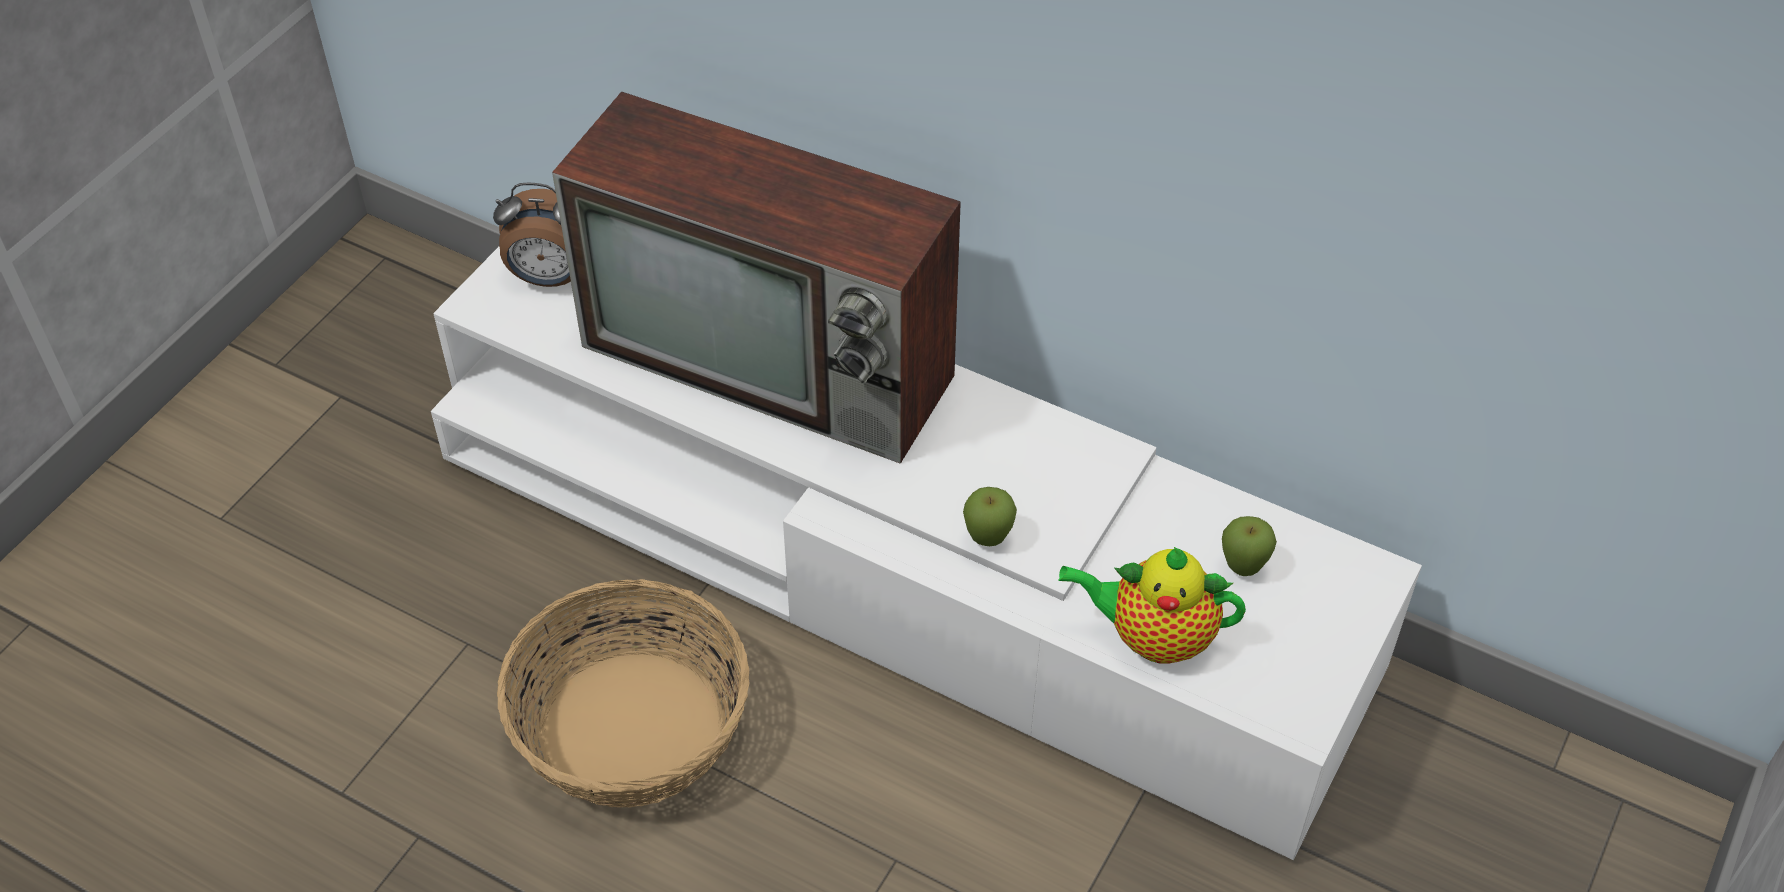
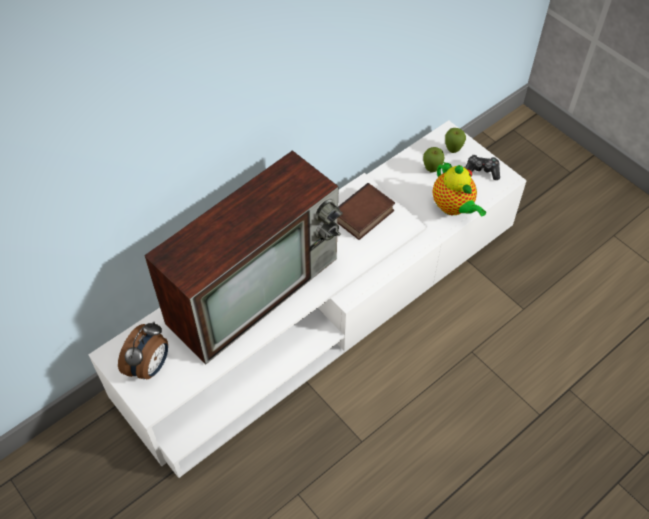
camera: 70 degrees left, 5 degrees up
(631, 730) = (374, 433): basket -> none
(988, 540) = (390, 242): apple -> apple (453, 150)
(1033, 477) = (363, 216): none -> book
(1153, 637) = (453, 207): teapot -> teapot turned 60 degrees counterclockwise
(1296, 666) = (481, 171): none -> game controller

